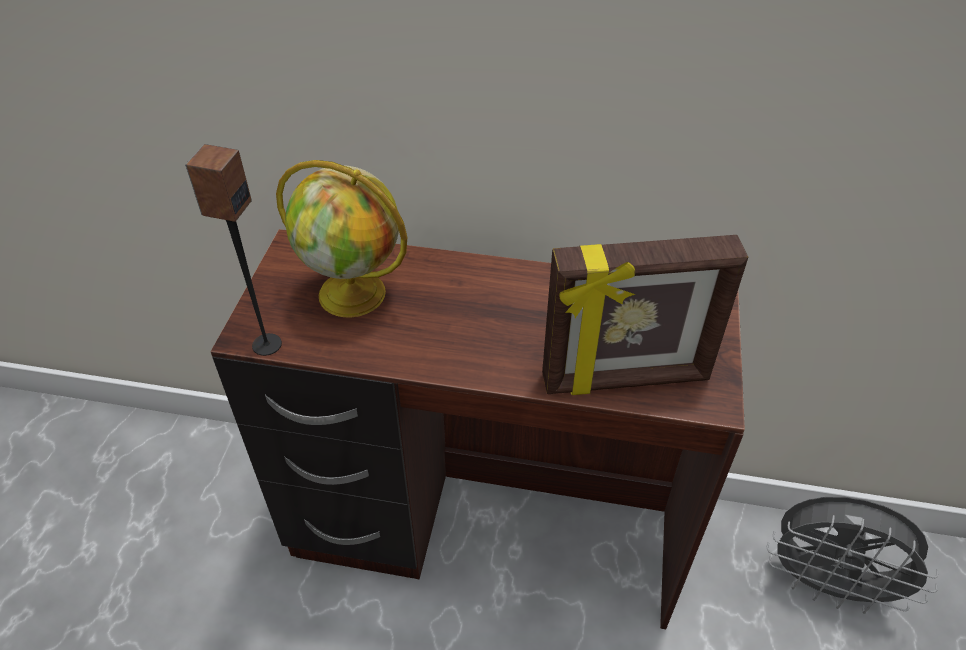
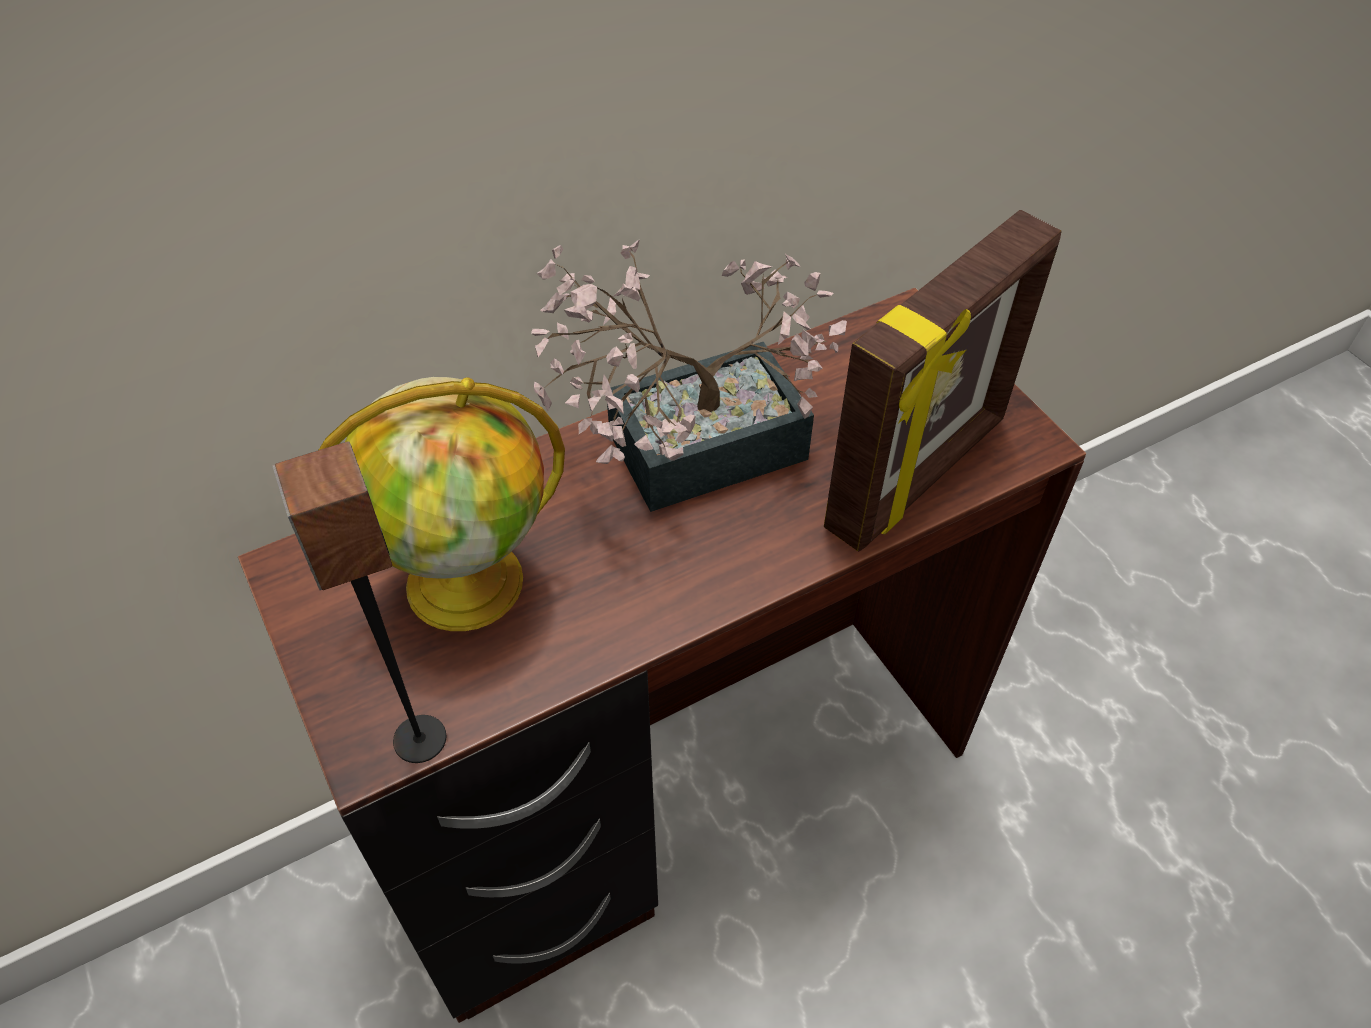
camera: 40 degrees left, 5 degrees up
(513, 296) = (684, 451): none -> potted plant
(827, 585) = (1062, 590): grey fan -> none

